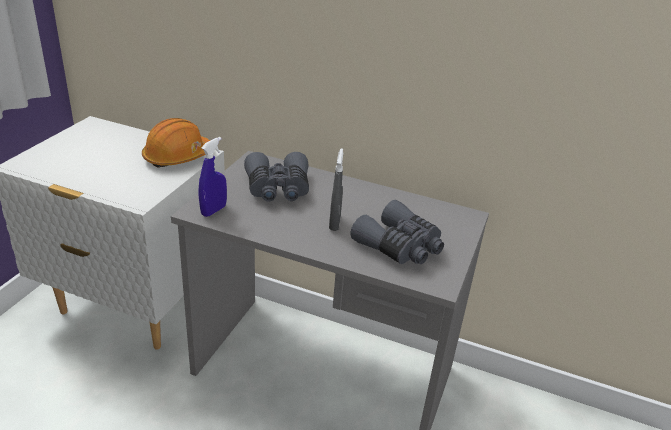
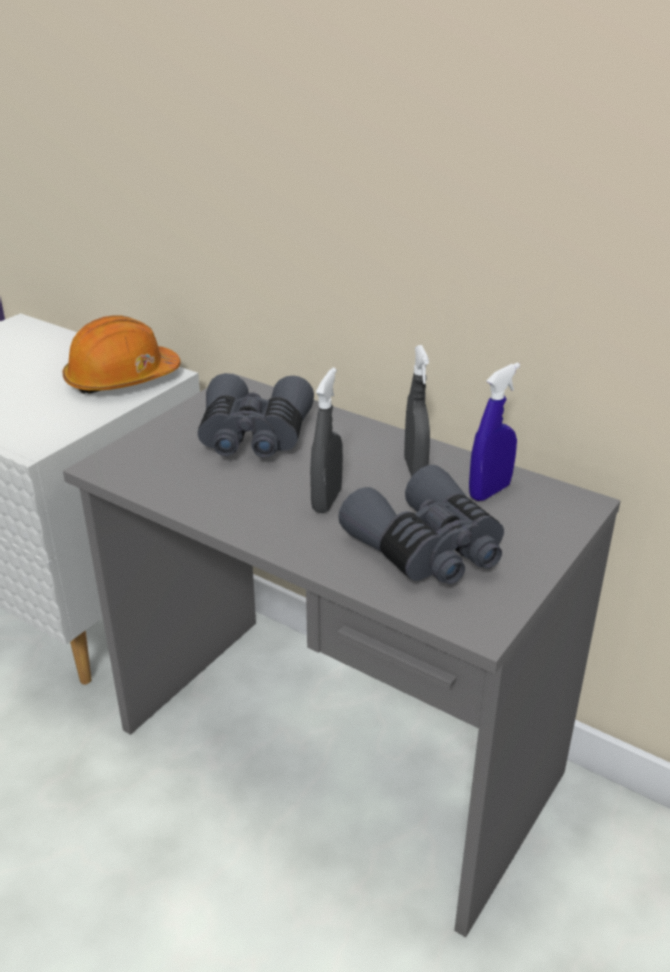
camera: 15 degrees right, 0 degrees up
(213, 210) = (133, 466): blue spray bottle -> blue spray bottle (489, 491)
(376, 202) = (415, 468): none -> grey spray bottle

